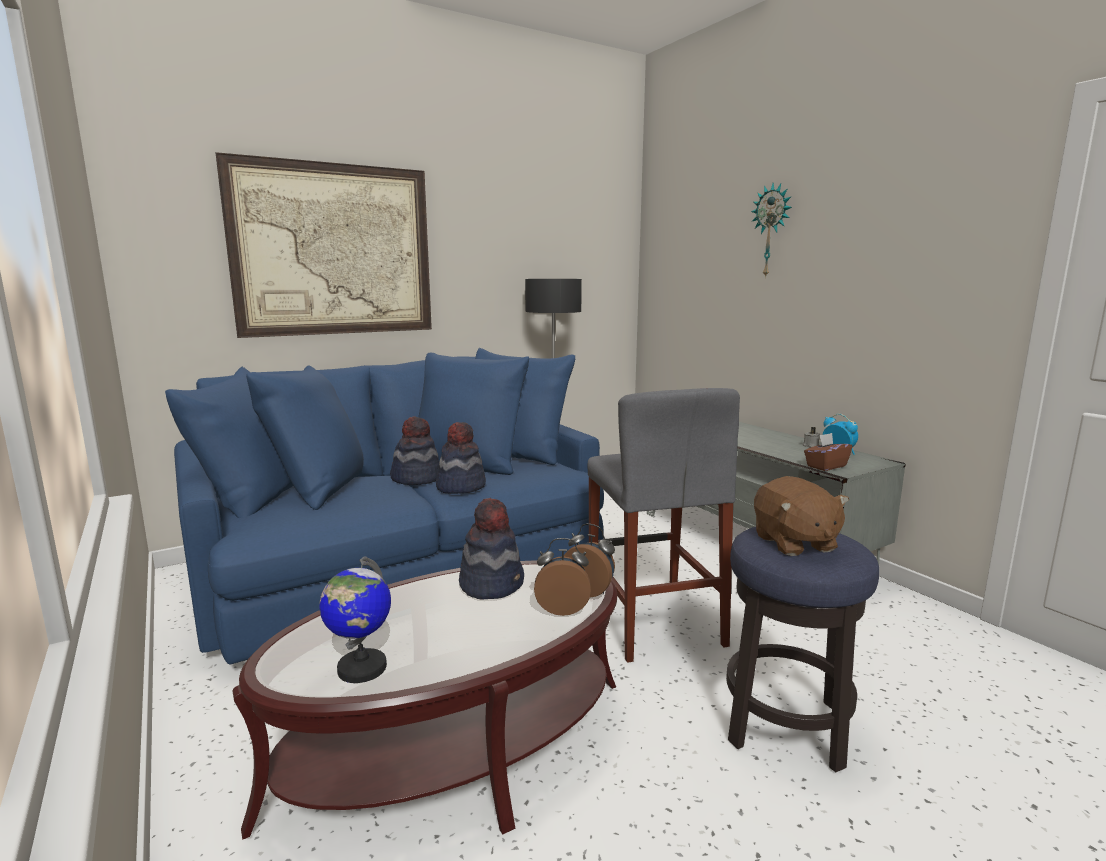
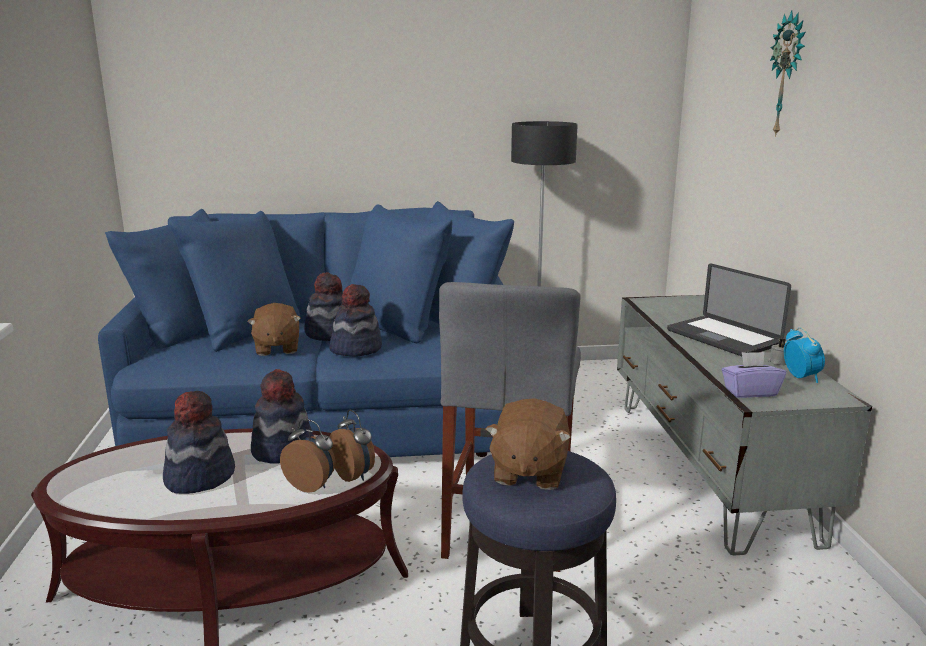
camera: 25 degrees right, 5 degrees up
(334, 250) = (306, 94): picture -> none
(361, 668) = (115, 494): globe -> none
(380, 497) = (276, 348): none -> brown plush toy
(436, 628) = (199, 477): none -> hat
(752, 436) = (722, 338): none -> laptop
(825, 466) = (750, 392): brown tissue box -> purple tissue box

